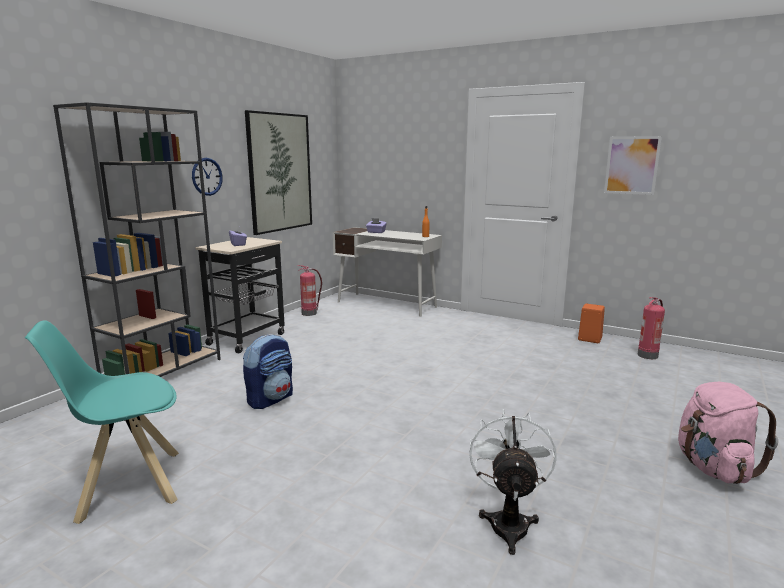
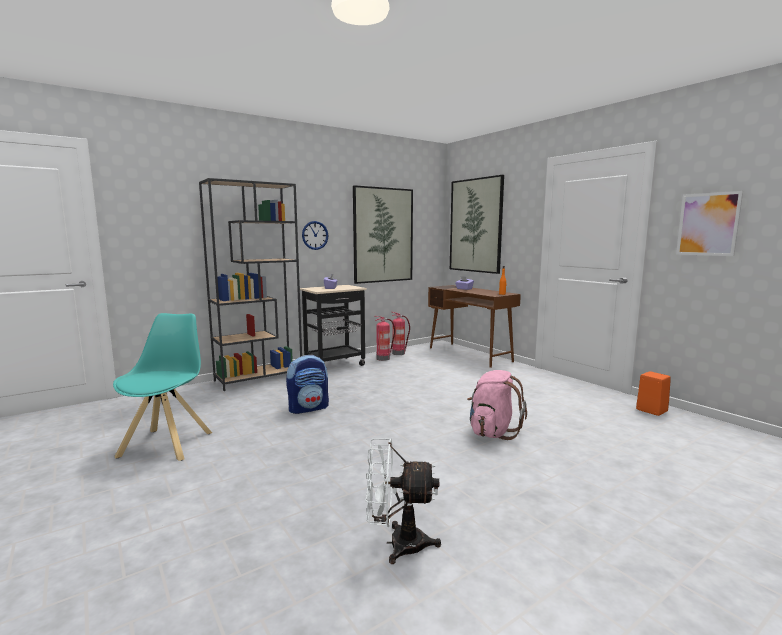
camera: 25 degrees right, 5 degrees down
(127, 485) = (168, 443): turquoise chair -> turquoise chair turned 90 degrees clockwise
(381, 159) = (475, 225): none -> picture
(387, 304) = (469, 354): white desk -> brown desk
(508, 522) = (397, 544): white fan -> white fan turned 120 degrees counterclockwise
(647, 355) = (711, 436): fire extinguisher -> fire extinguisher (383, 358)
(713, 468) = (679, 562): pink backpack -> pink backpack (492, 432)

